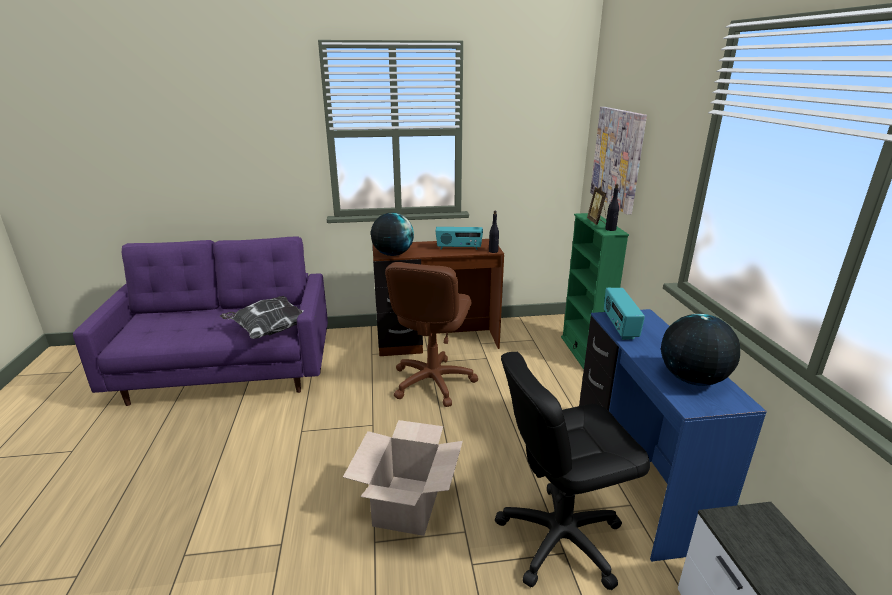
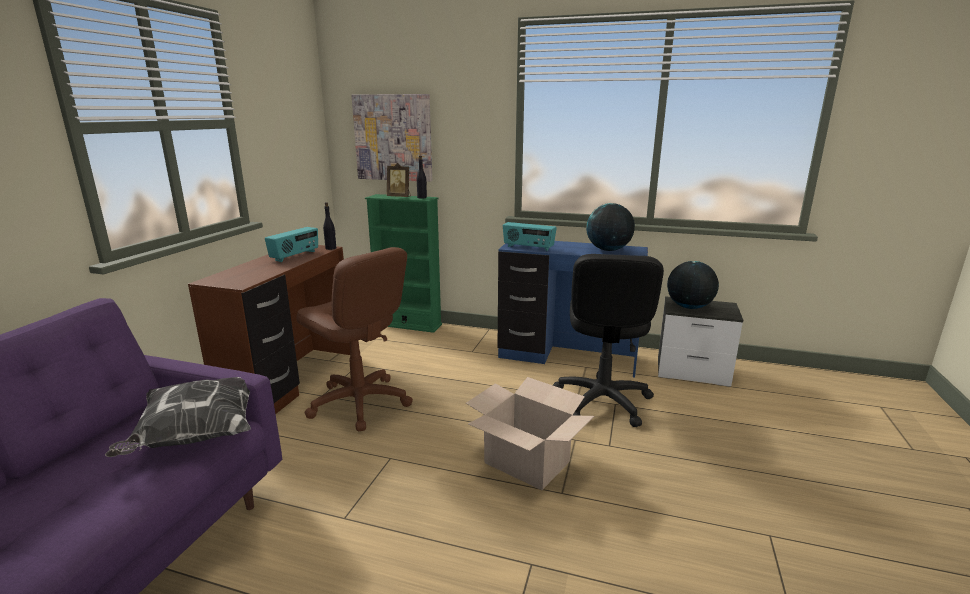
camera: 65 degrees left, 5 degrees down
(393, 254) = (249, 280): globe -> globe (689, 307)

